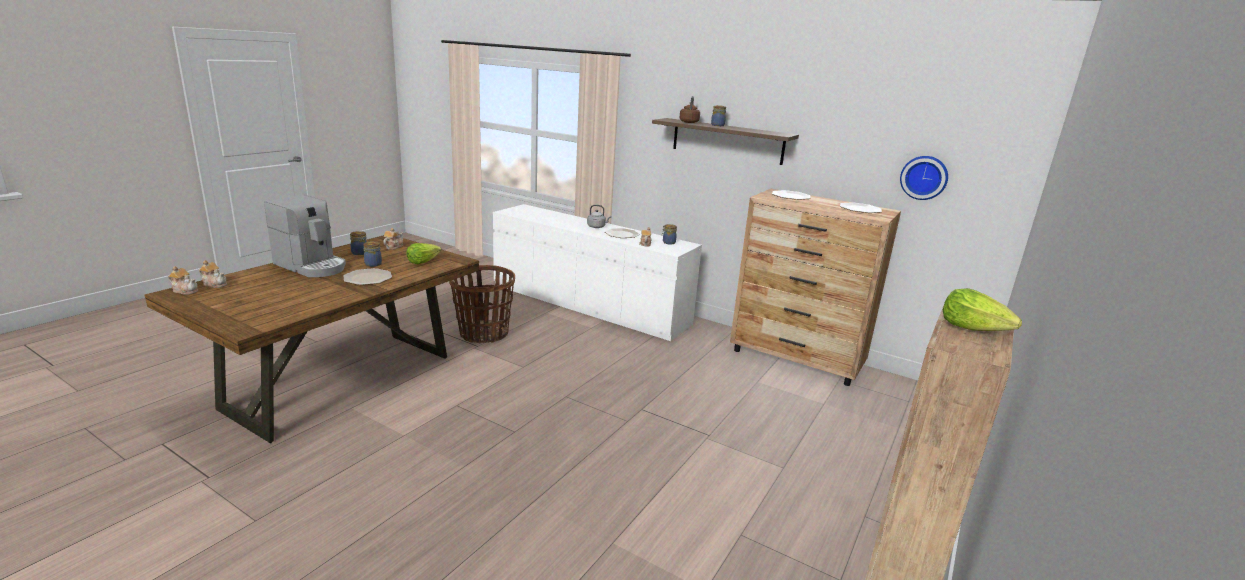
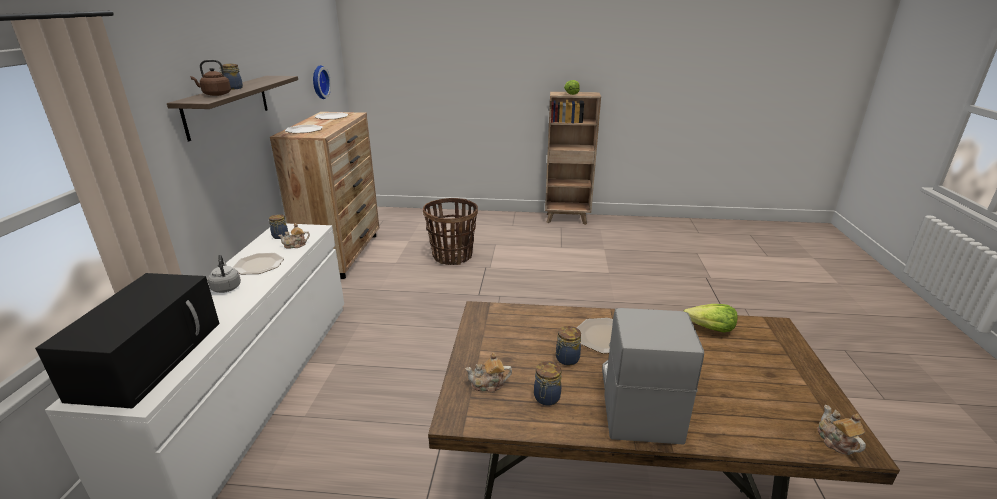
camera: 115 degrees left, 5 degrees up
(215, 284) = (790, 435): teapot -> none
(422, 261) = (514, 331): lettuce -> lettuce (710, 329)
(483, 334) = (409, 439): basket -> basket (452, 256)
(539, 214) = (150, 357): none -> black microwave

